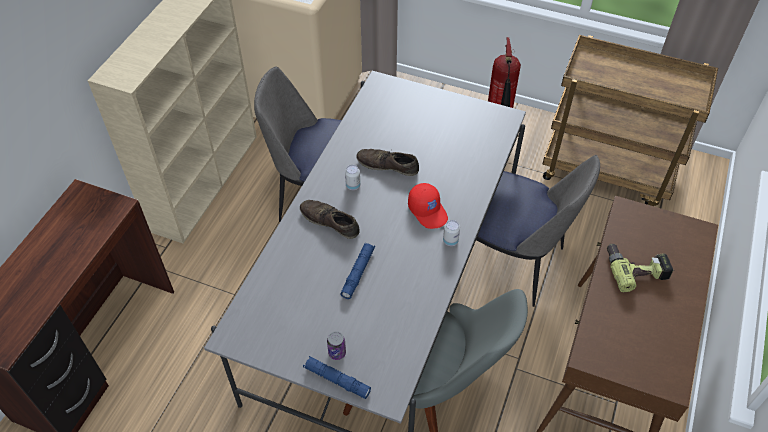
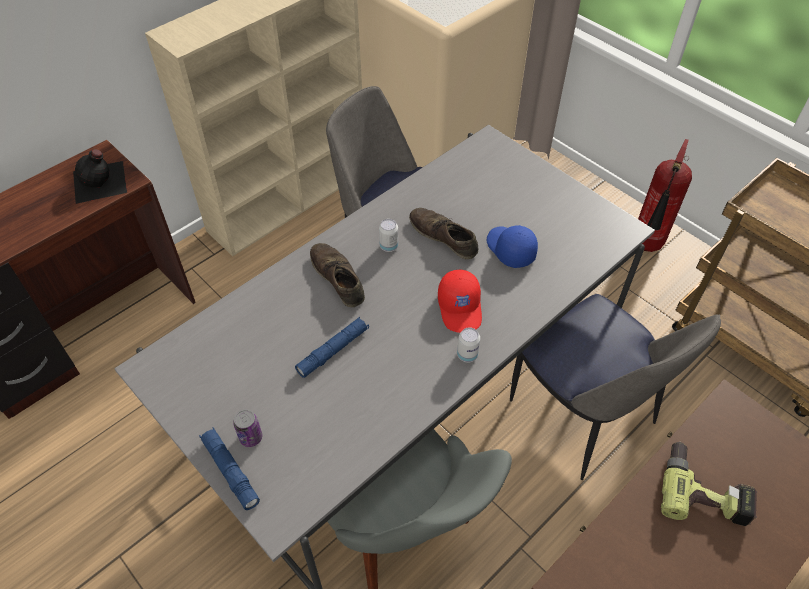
camera: 25 degrees right, 0 degrees up
(95, 214) = (100, 182): none -> black bottle
(438, 158) = (509, 249): none -> blue cap

